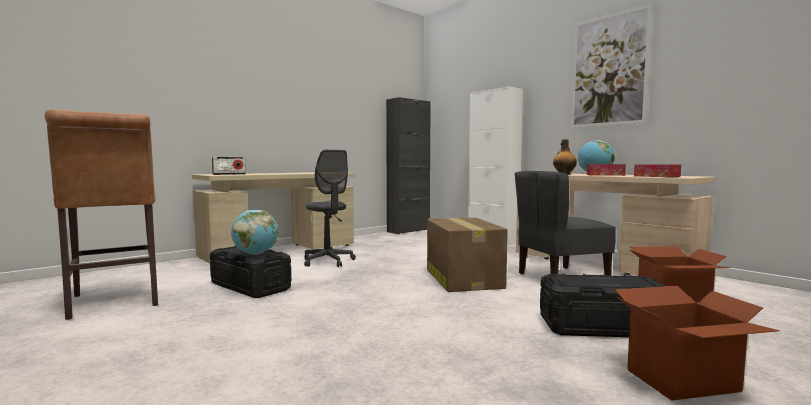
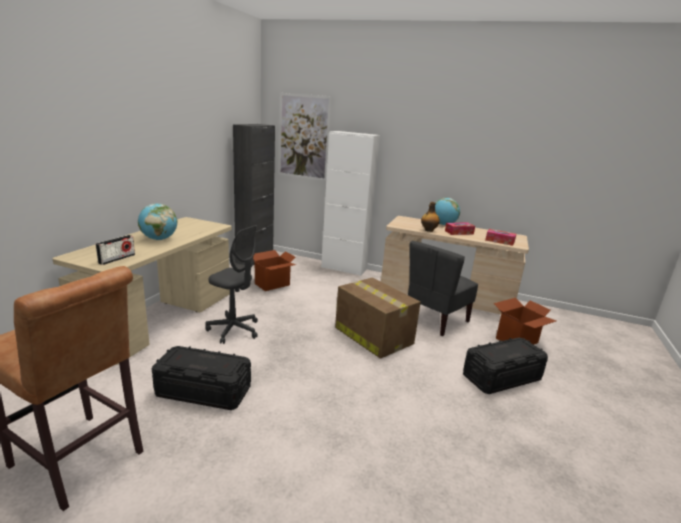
camera: 30 degrees left, 15 degrees up
(255, 254) = (218, 366): globe -> globe (159, 239)
(608, 70) = (460, 138): picture -> picture (304, 137)
(683, 381) = (571, 420): cardboard box -> cardboard box (272, 284)

